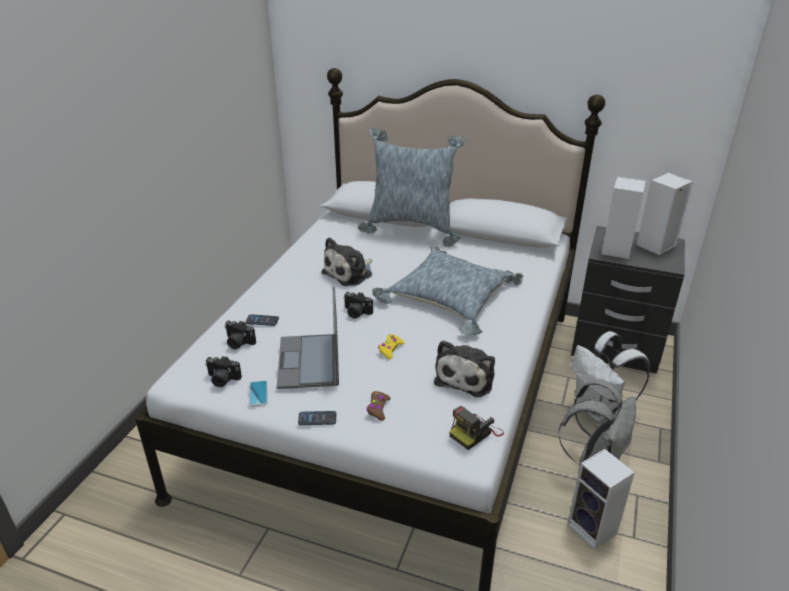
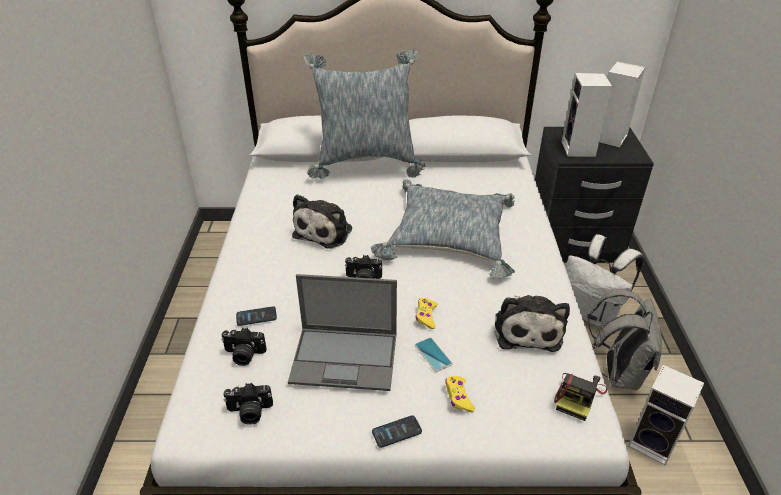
camera: 20 degrees left, 5 degrees up
(258, 393) = (306, 419): phone -> phone (433, 355)
(309, 362) = (346, 358): laptop -> laptop turned 60 degrees counterclockwise
(378, 408) = (458, 397): brown game controller -> yellow game controller

